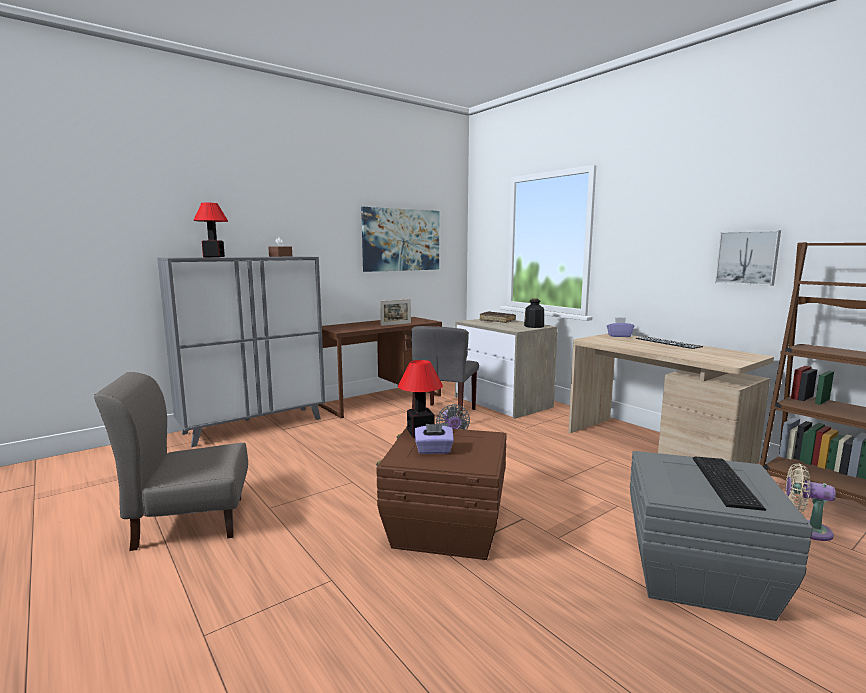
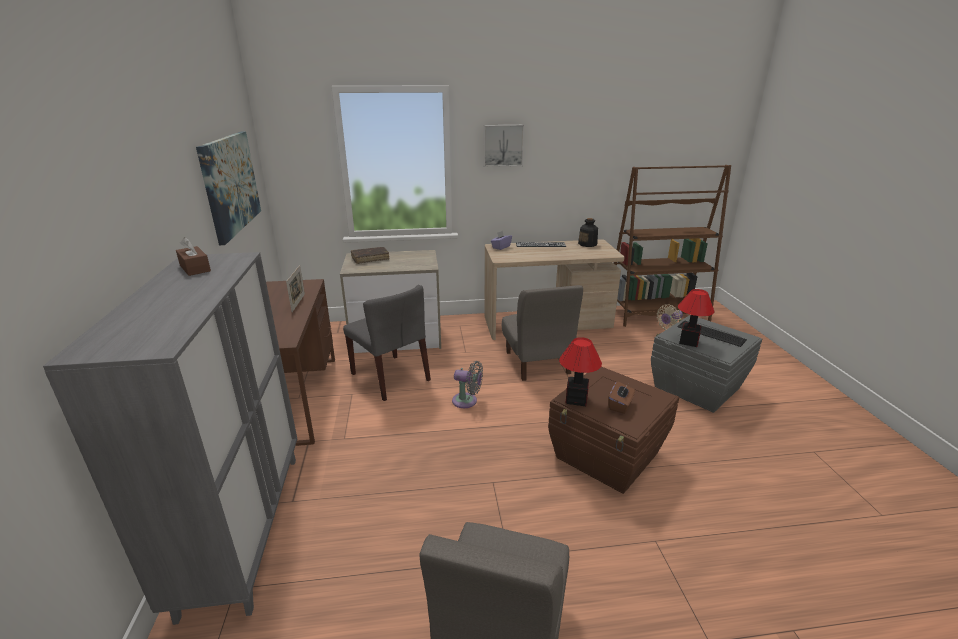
camera: 60 degrees left, 15 degrees up
(213, 257) = (137, 314): table lamp -> table lamp (689, 342)
(434, 450) = (620, 405): purple tissue box -> brown tissue box
(534, 326) = (422, 256): bottle -> bottle (587, 244)
(563, 459) = (537, 363): none -> grey chair
(747, 257) = (583, 173): picture -> picture (503, 145)

